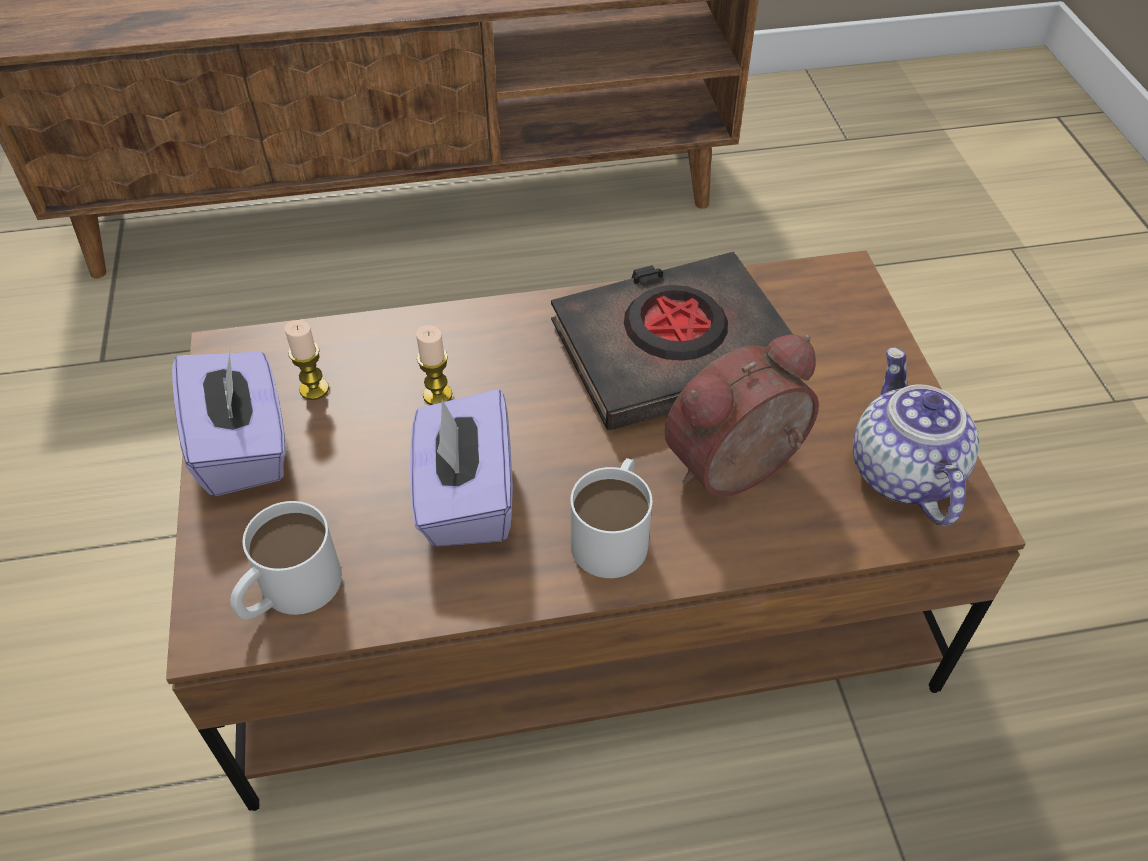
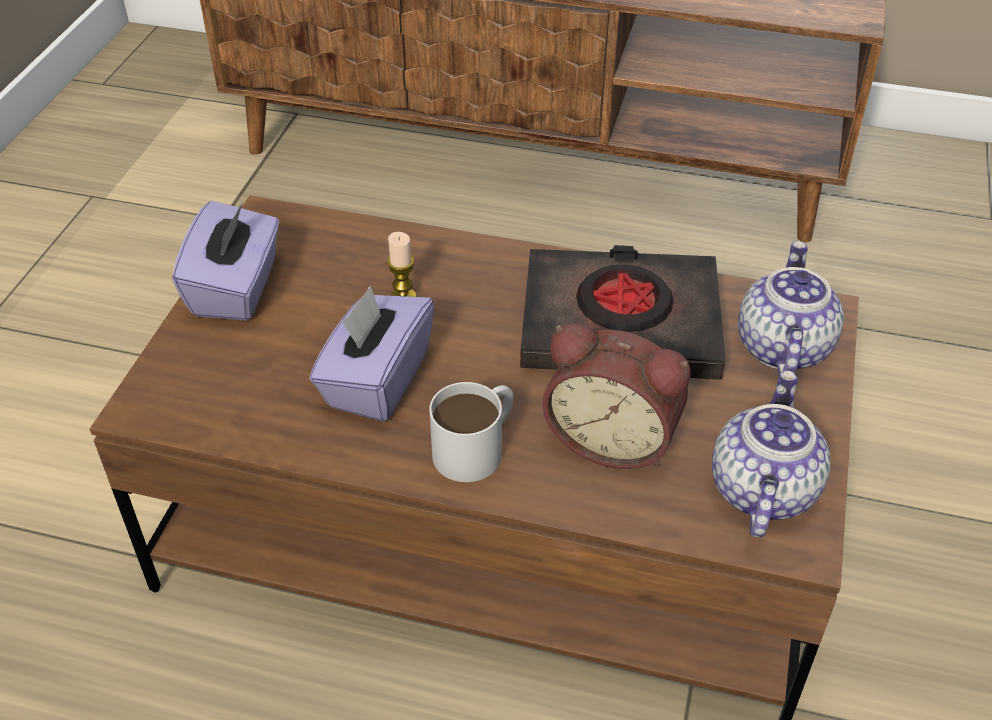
camera: 25 degrees right, 5 degrees down
(288, 591) = (206, 400): white mug -> none
(314, 389) = (313, 263): candle -> none
(738, 472) = (613, 438): alarm clock -> alarm clock turned 150 degrees counterclockwise
(832, 322) = (781, 346): none -> teapot

